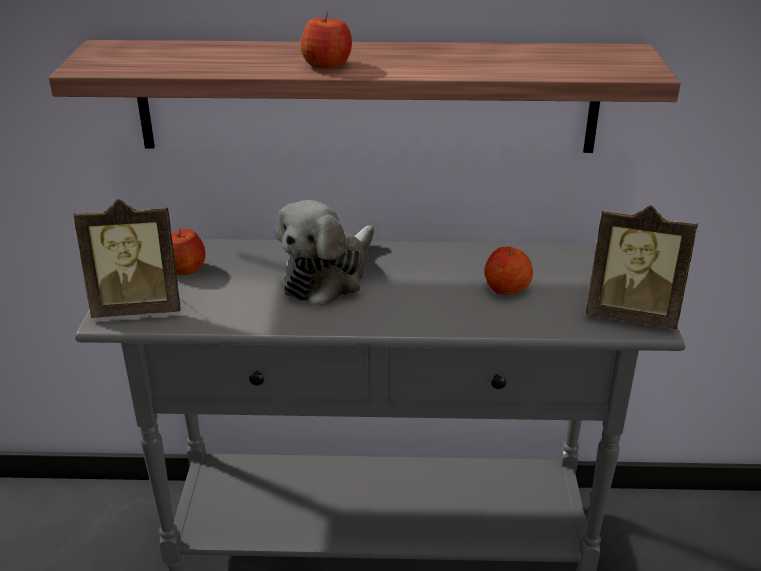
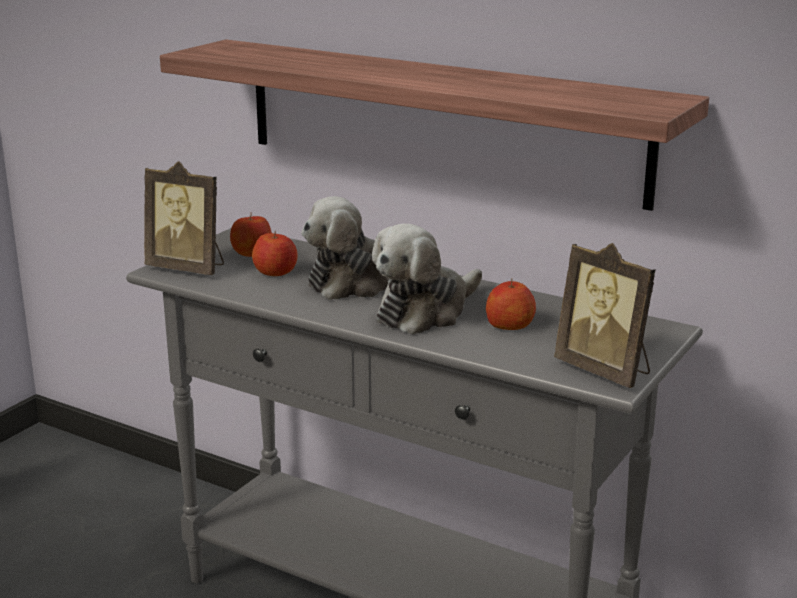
camera: 30 degrees right, 10 degrees down
(327, 64) = (373, 72): apple -> apple (276, 272)
(422, 294) = (425, 311): none -> plush toy

